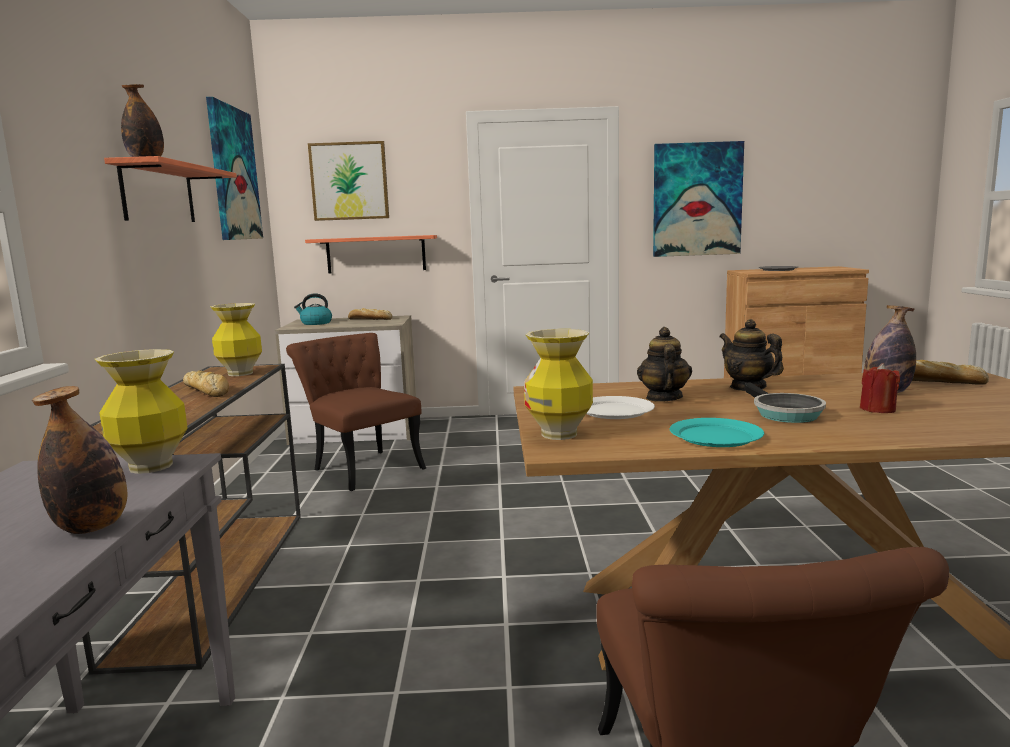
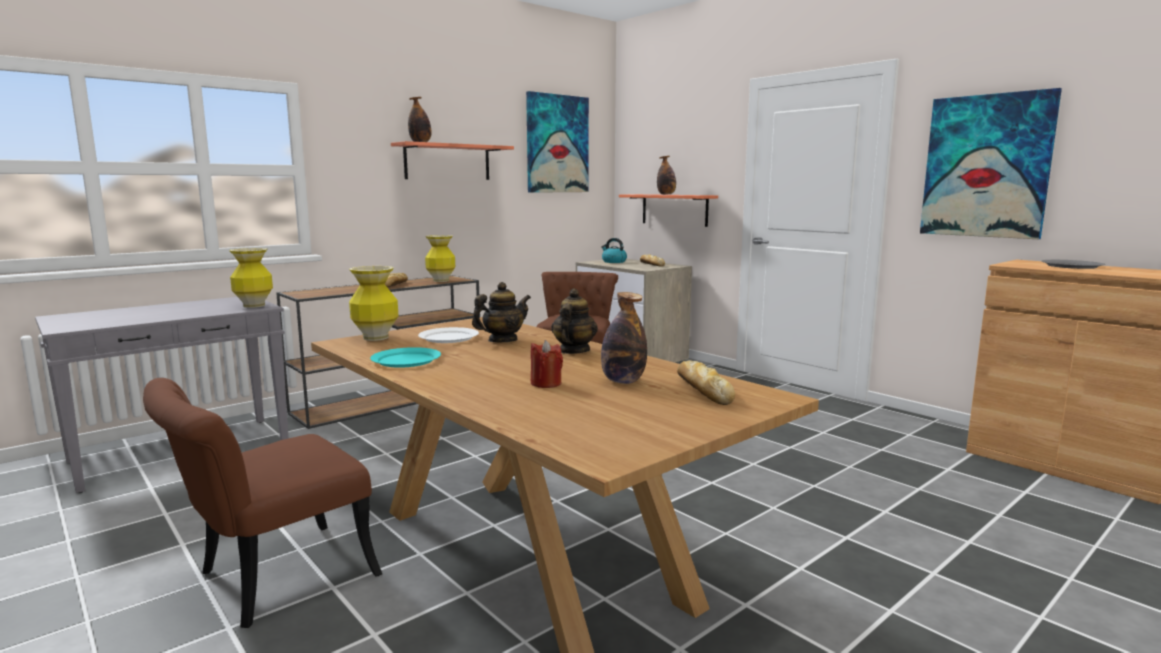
camera: 50 degrees right, 0 degrees up
(92, 527) = (173, 316): bottle -> bottle (666, 194)
(349, 181) = (662, 146): picture -> none
(784, 413) = (494, 366): frying pan -> none

